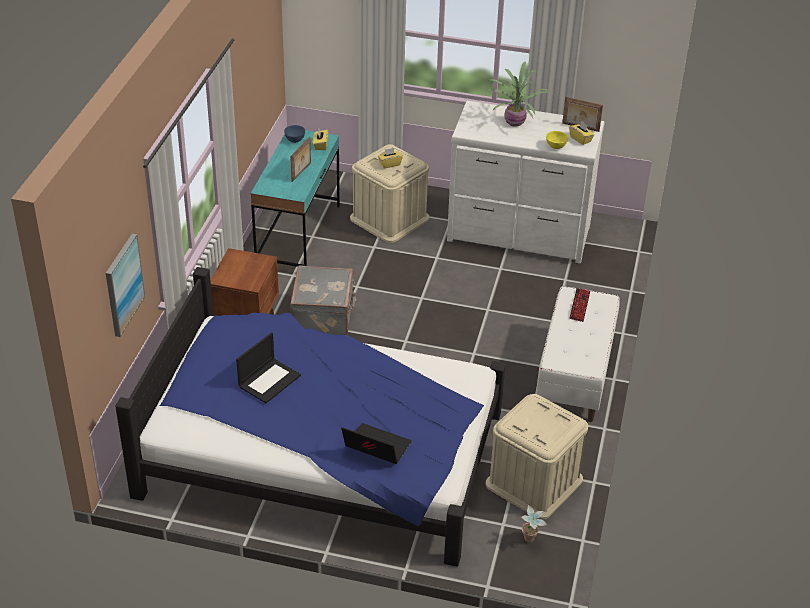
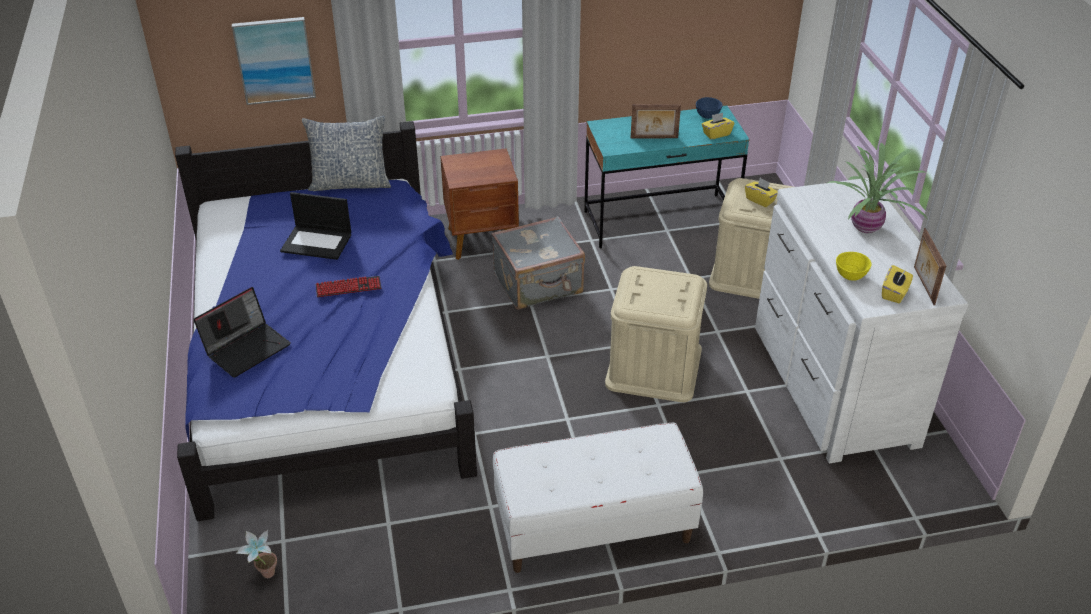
camera: 65 degrees right, 0 degrees up
(197, 343) = (350, 183): none -> pillow
(375, 448) = (247, 347): laptop -> laptop turned 45 degrees clockwise
(534, 482) = (370, 547): beige storage box -> beige storage box (654, 366)
(579, 305) = (647, 451): keyboard -> keyboard (348, 287)

